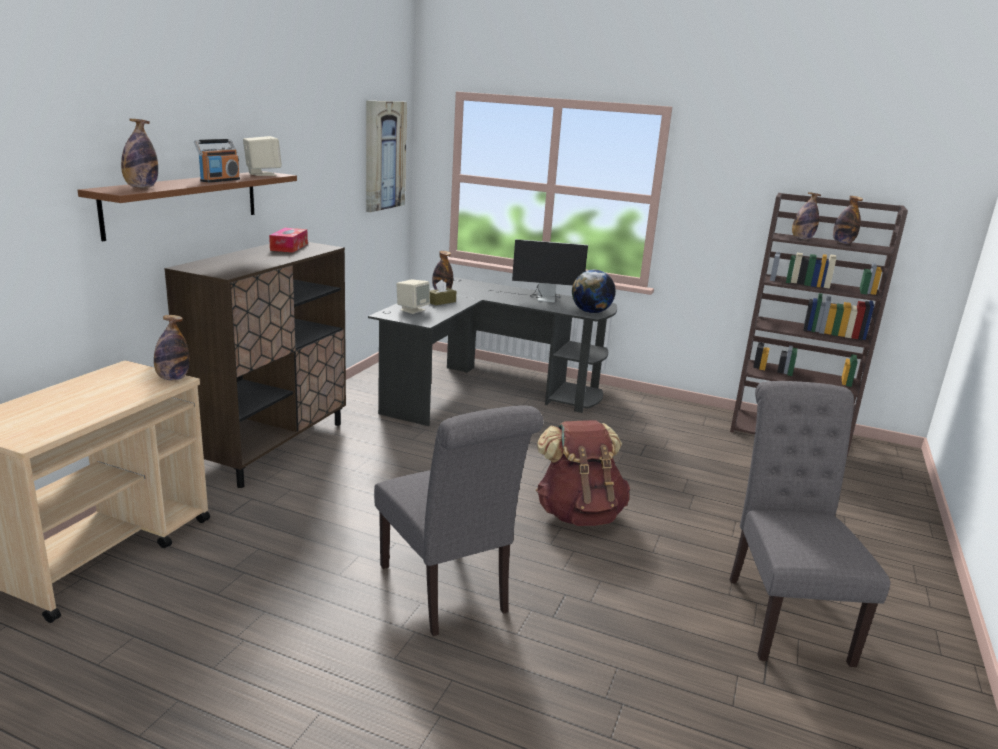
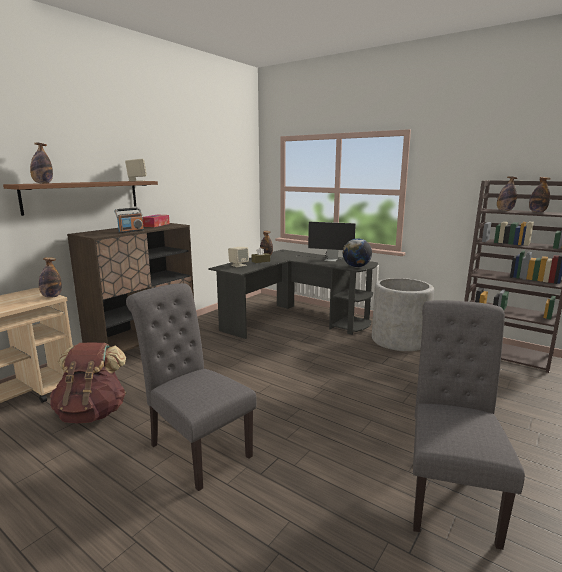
camera: 15 degrees right, 5 degrees down
(220, 180) = (101, 182): radio -> radio (131, 231)
(384, 155) = (236, 176): picture -> none
(448, 593) = (195, 448): grey chair -> grey chair turned 150 degrees clockwise
(579, 514) = (317, 400): brown backpack -> brown backpack (92, 413)
(650, 419) = (399, 340): none -> grey planter

